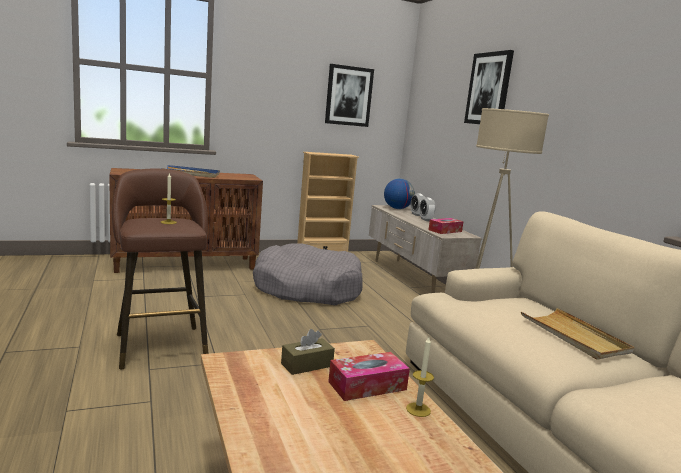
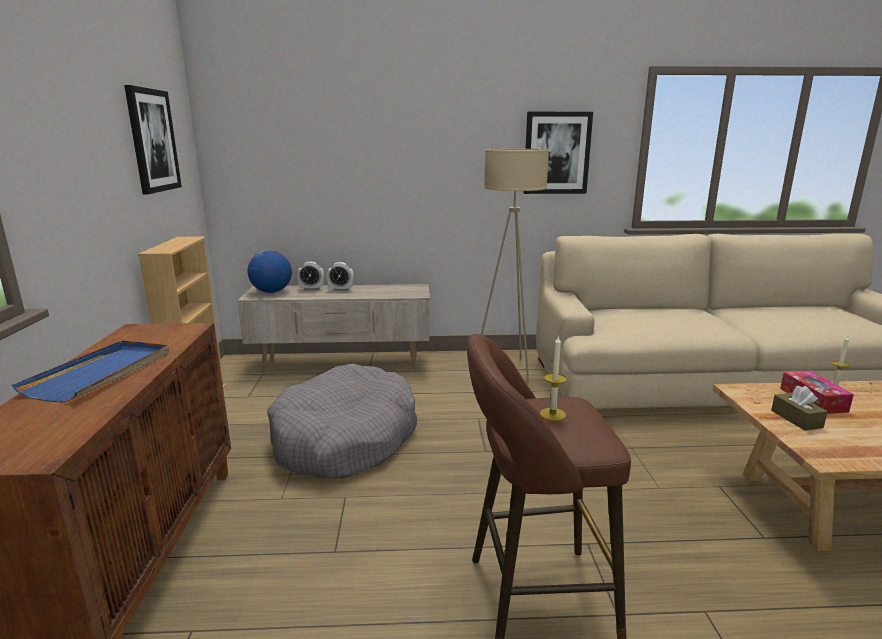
camera: 70 degrees left, 5 degrees up
(445, 231) = (398, 291): tissue box -> none
(489, 89) = (387, 120): picture -> picture (556, 153)
(574, 336) = (680, 314): beige tray -> none

